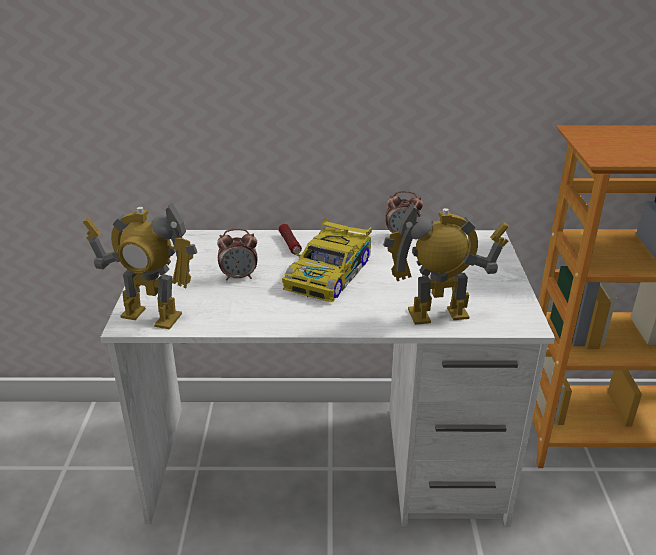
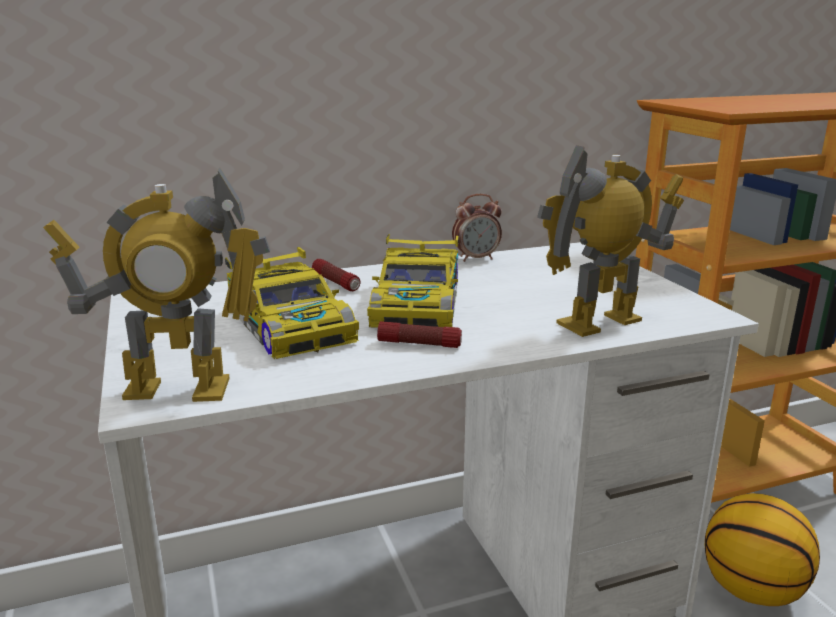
camera: 20 degrees left, 10 degrees down
(239, 277) = (290, 324): alarm clock -> toy car
(305, 309) = (419, 344): none -> flashlight
(575, 518) = (752, 590): none -> basketball

